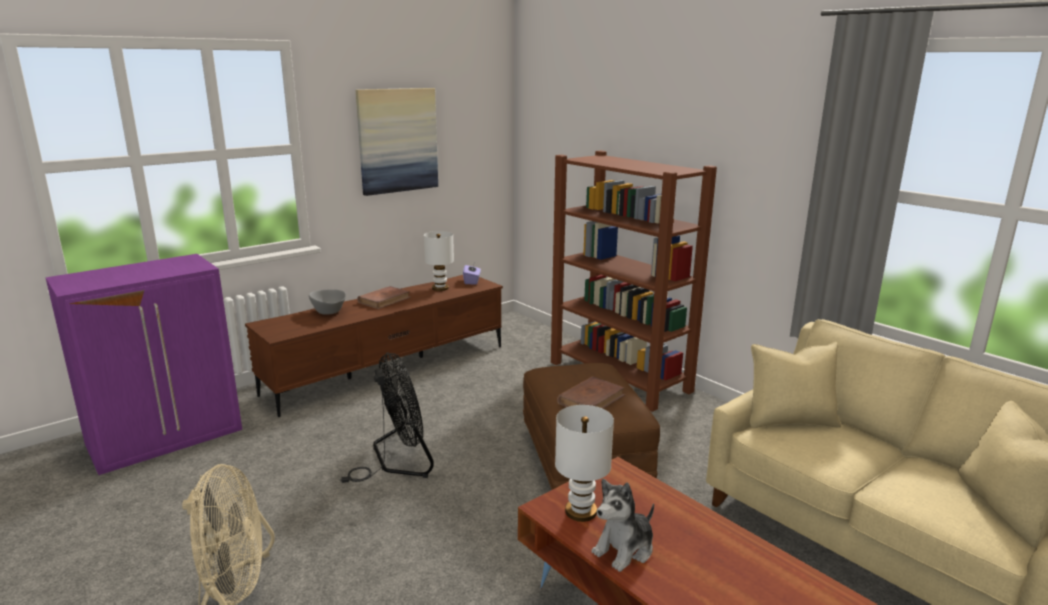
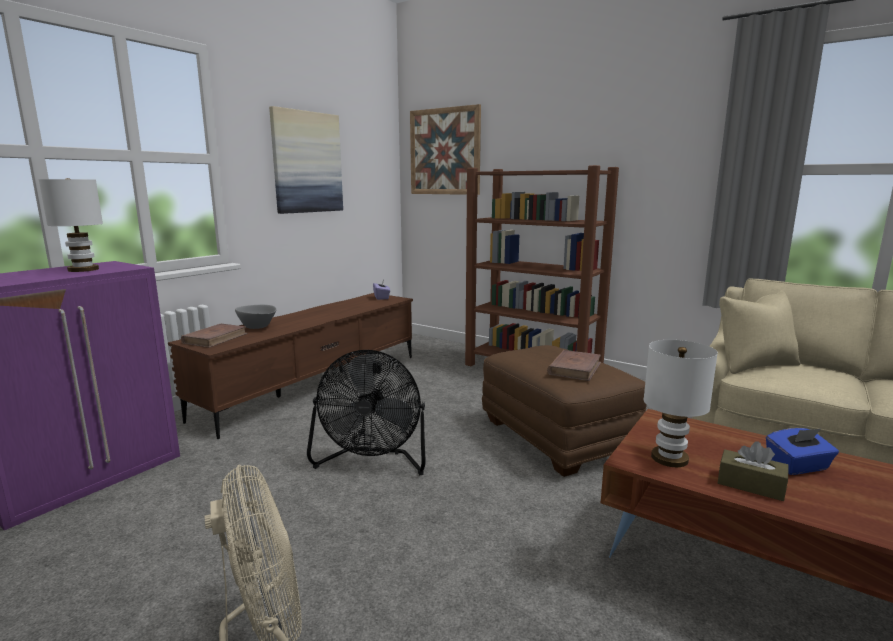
camera: 15 degrees left, 5 degrees down
(384, 300) = (308, 315): brown book -> brown book (215, 338)
(394, 457) = (369, 459): black fan -> black fan turned 135 degrees clockwise
(440, 288) = (356, 303): white table lamp -> white table lamp (83, 270)
(555, 122) = (444, 152): none -> picture
(624, 549) = (750, 485): plush toy -> brown tissue box
(691, 540) = (798, 466): none -> blue tissue box

